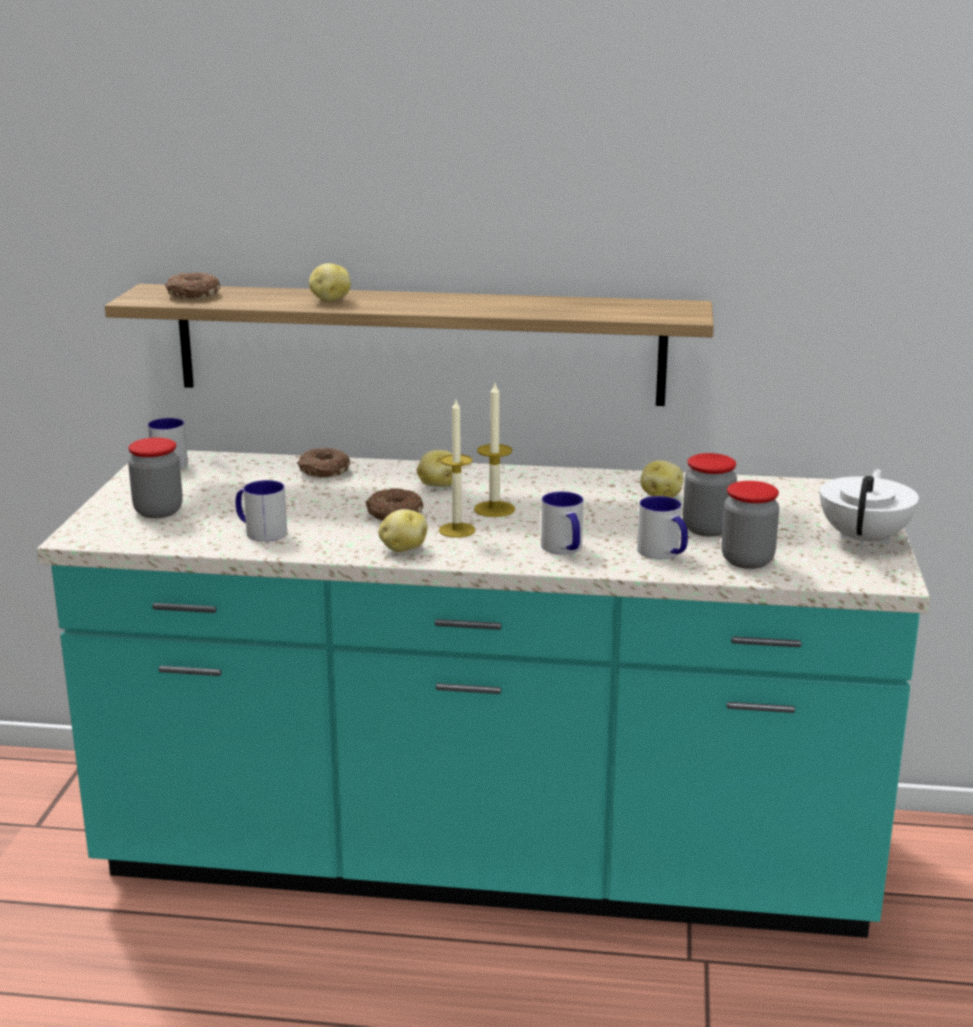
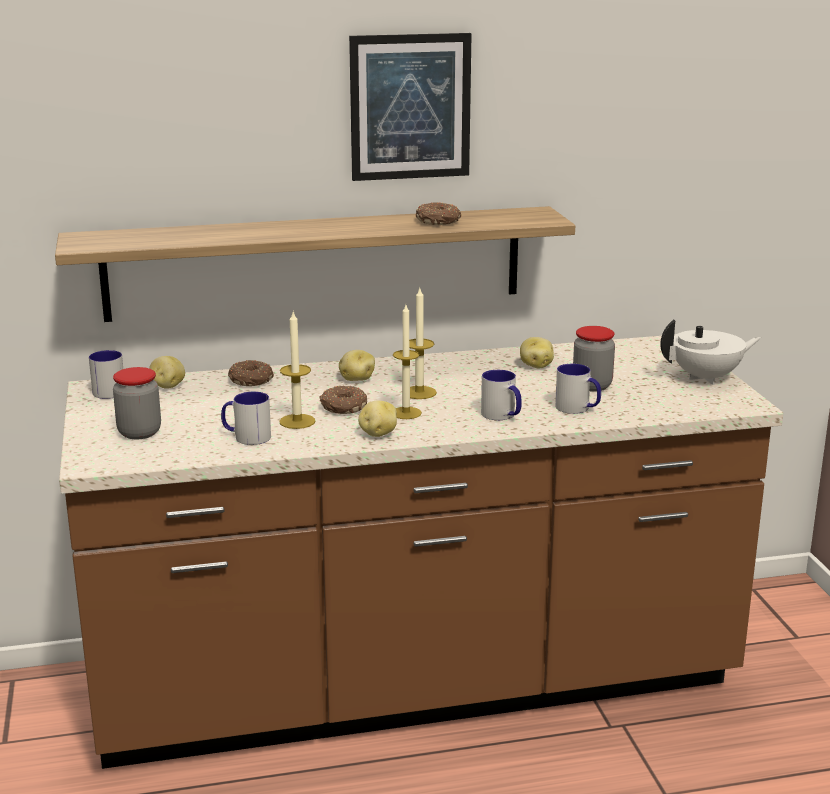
camera: 20 degrees left, 0 degrees up
(193, 295) = (125, 238): donut -> donut (438, 222)
(329, 522) = (297, 421): none -> candle
(330, 300) = (251, 232): potato -> potato (167, 386)
(486, 860) = (415, 687): turquoise counter -> brown counter
(535, 166) = (410, 107): none -> picture
(747, 560) = (641, 405): jar -> none
(865, 539) = (706, 378): white teapot -> white teapot turned 75 degrees clockwise

